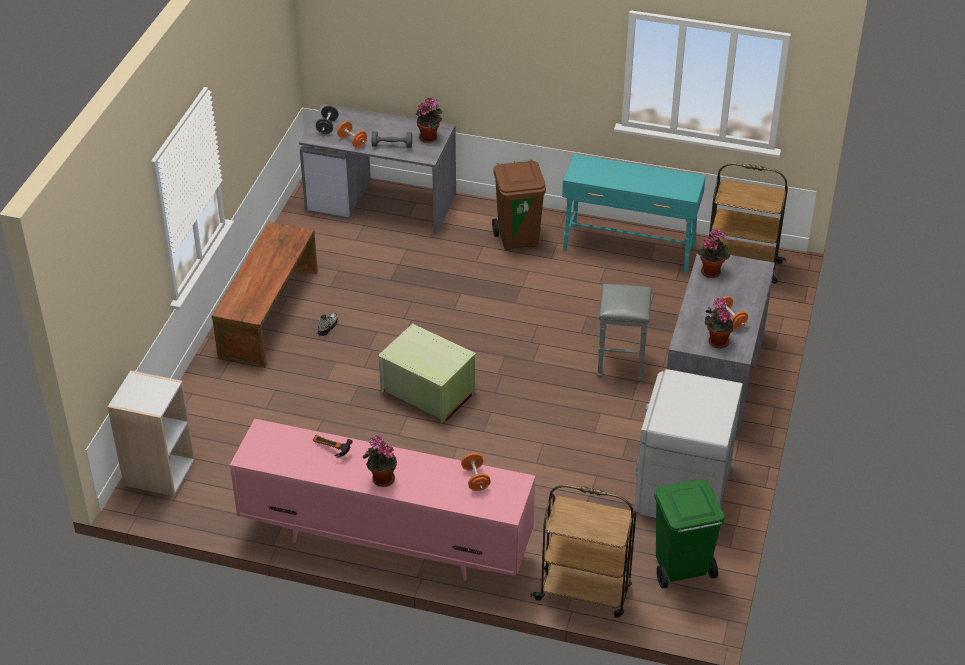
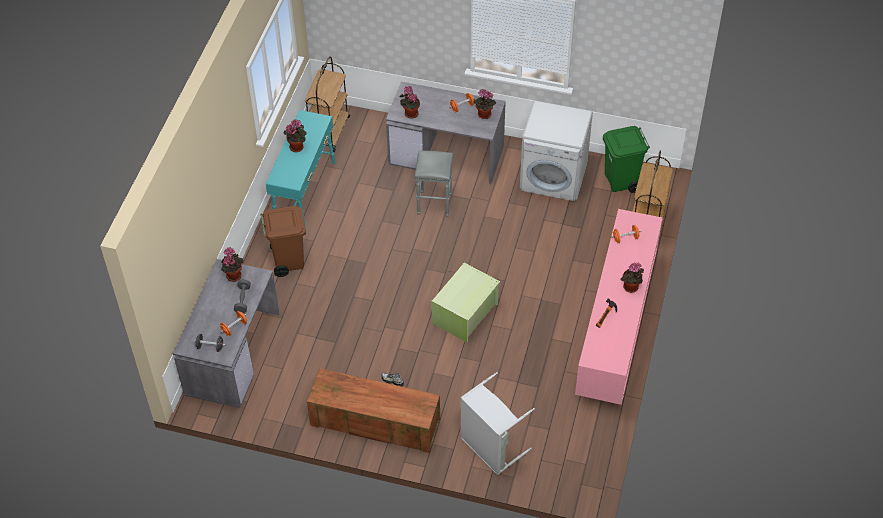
camera: 90 degrees left, 10 degrees up
(159, 471) = (557, 477): bookcase -> none
(215, 410) = (490, 448): none -> grey laundry basket
(638, 176) = (297, 146): none -> potted plant

